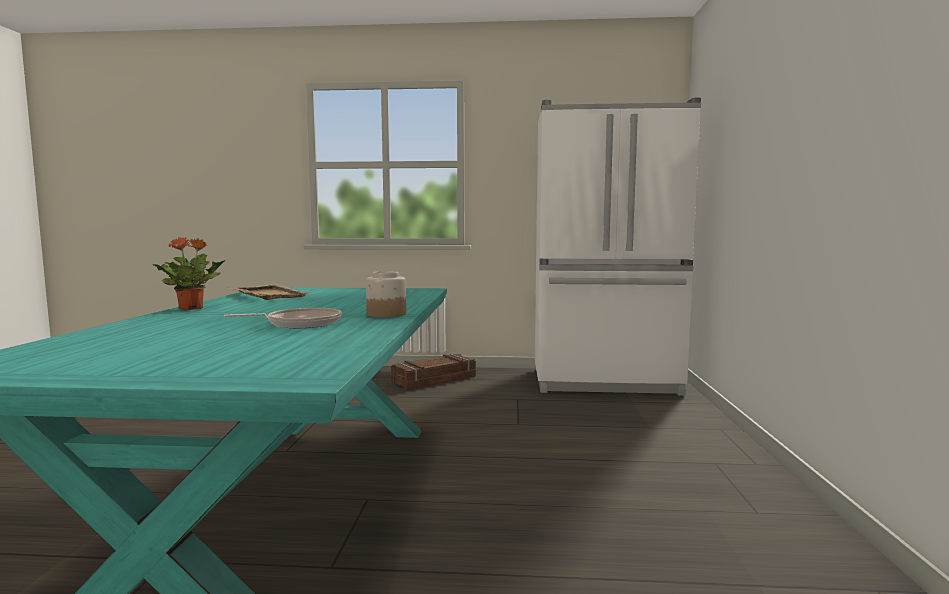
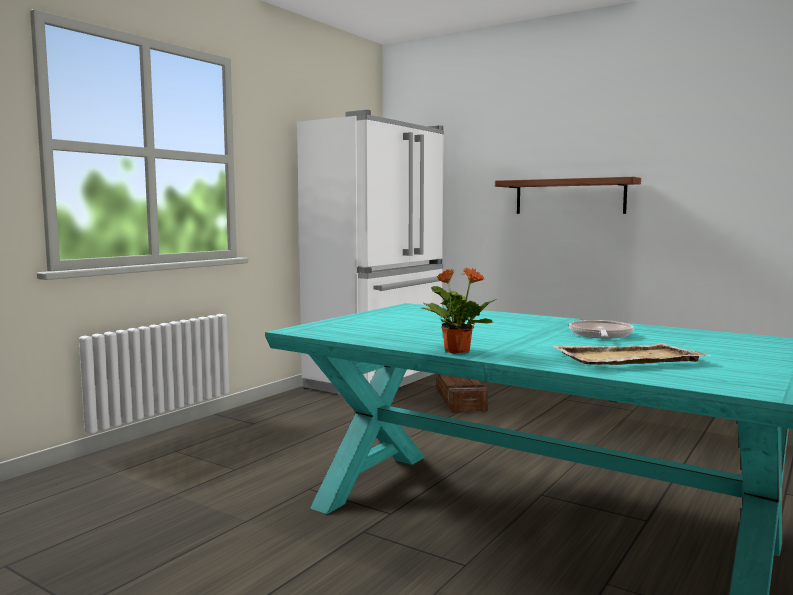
camera: 60 degrees left, 0 degrees up
(270, 294) = (368, 332): beige tray -> beige tray (626, 358)
(386, 314) = (566, 321): jar -> none
(434, 380) = (261, 423): crate -> crate (461, 399)
(790, 170) = (569, 196): none -> shelf

